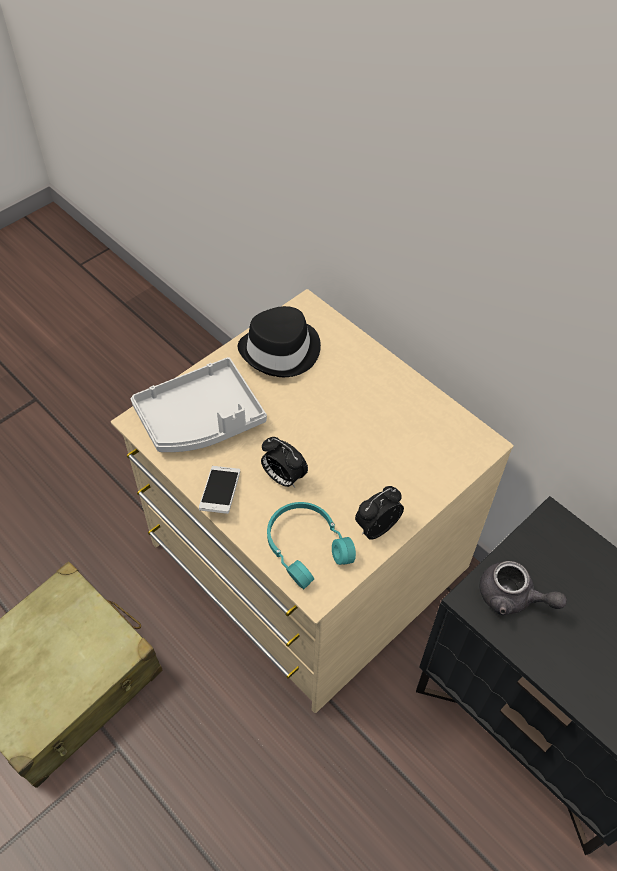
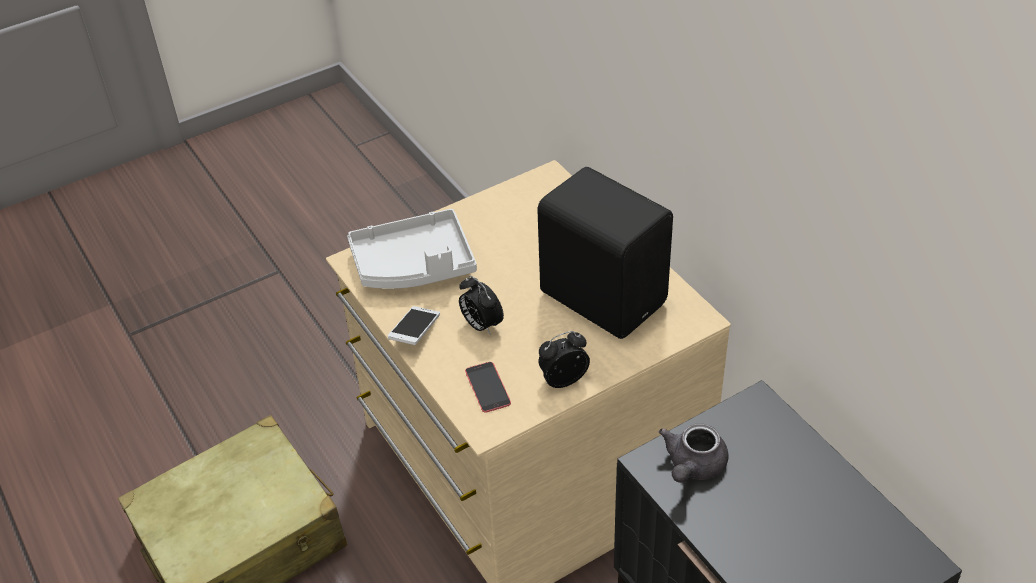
camera: 15 degrees right, 10 degrees down
(281, 351) = (512, 213): black hat -> none
(306, 546) = (487, 387): turquoise headphones -> phone
(390, 430) = (603, 295): none -> black speaker
(513, 598) = (692, 466): grey teapot -> grey teapot turned 75 degrees clockwise

